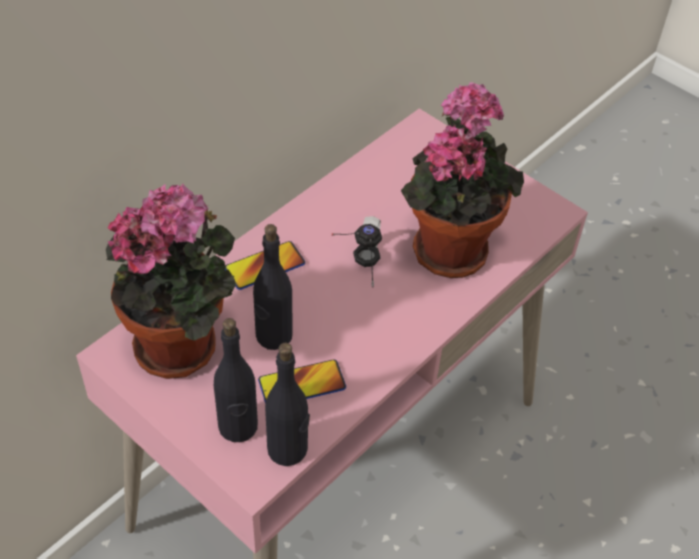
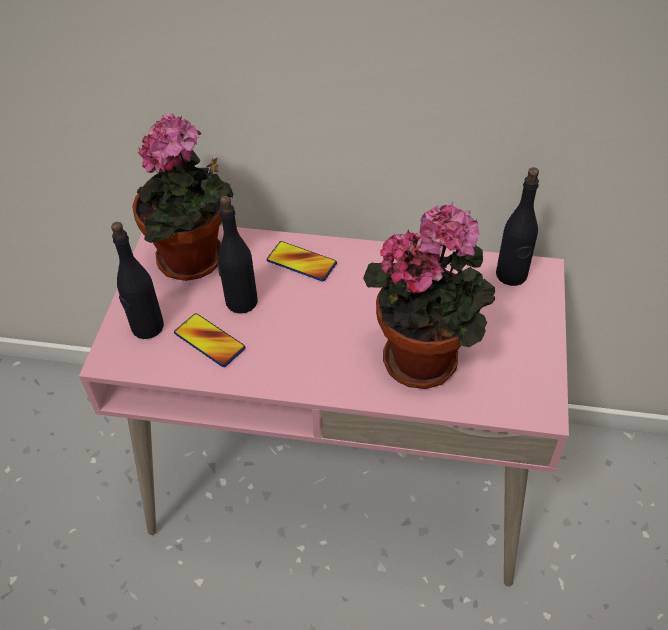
camera: 60 degrees right, 0 degrees up
(288, 449) = (146, 364): black bottle -> black bottle (511, 275)
(354, 272) = (342, 313): headphones -> none

